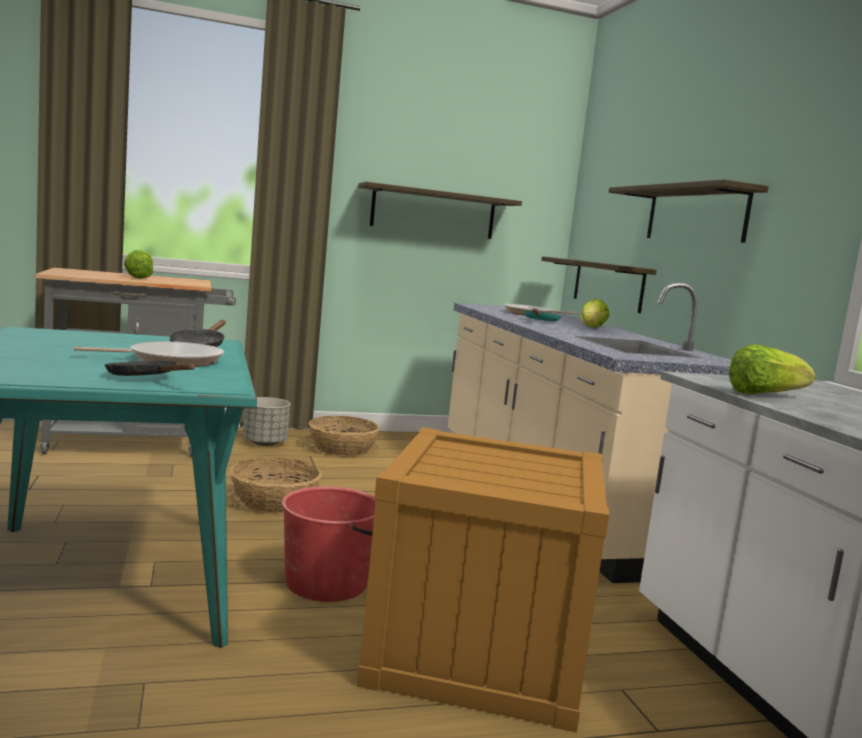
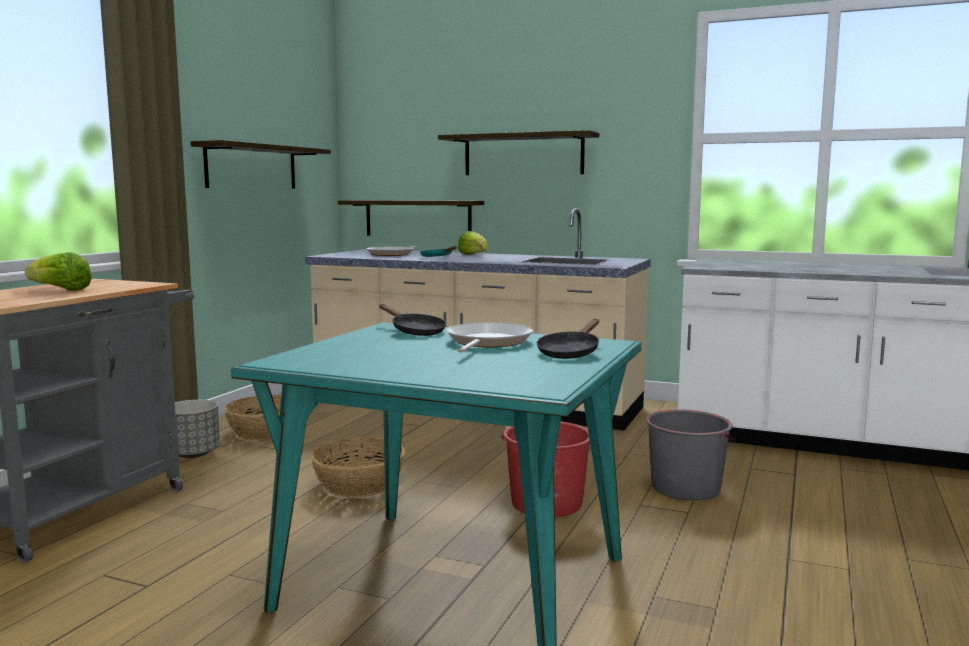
camera: 50 degrees left, 0 degrees up
(146, 378) = (570, 352): black frying pan -> black frying pan turned 45 degrees counterclockwise
(478, 653) = (686, 488): crate -> grey bucket
(763, 395) = (756, 268): lettuce -> none

